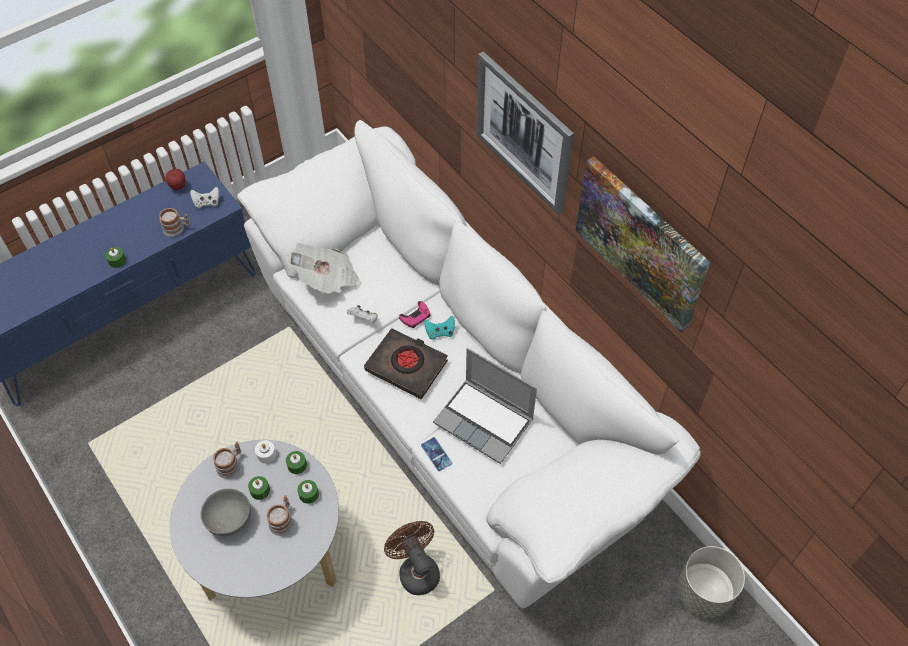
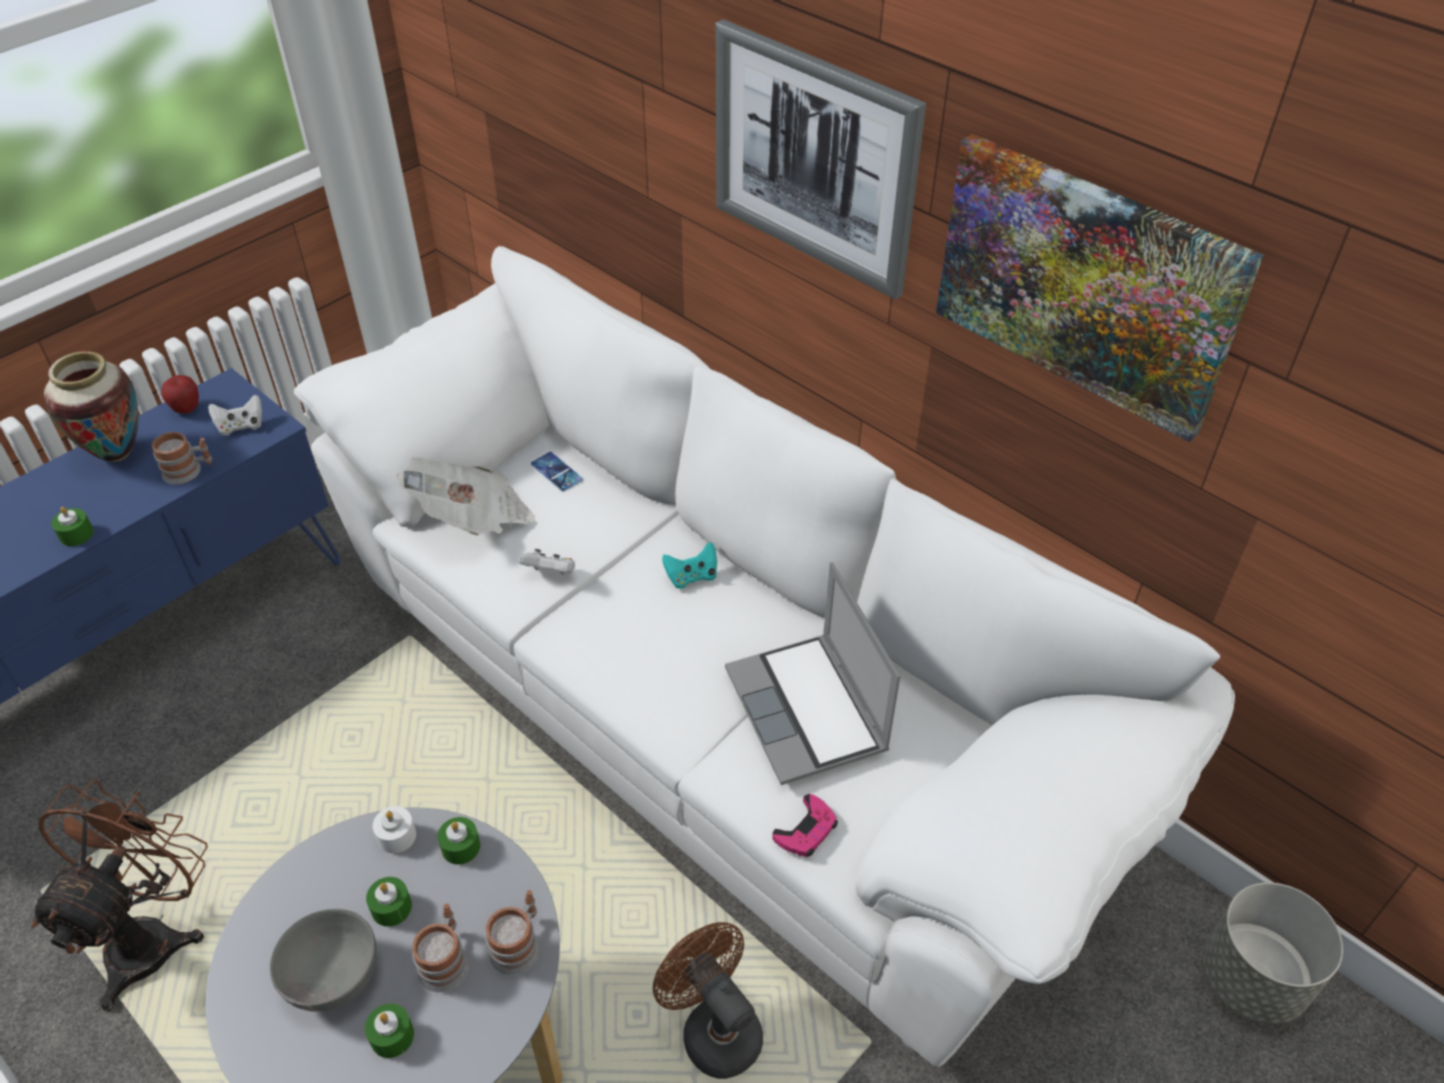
camera: 10 degrees left, 10 degrees down
(139, 212) = (117, 454): none -> vase
(142, 475) = (152, 934): none -> brown fan
(231, 464) = (326, 866): mug -> mug (519, 943)
(308, 494) = (492, 899): green candle -> green candle (392, 1036)
(406, 366) = (642, 639): black book -> none
(416, 317) = (643, 558): pink game controller -> pink game controller (806, 830)
(436, 454) = (730, 784): phone -> phone (556, 472)
(485, 421) = (808, 711): laptop -> laptop turned 45 degrees clockwise

